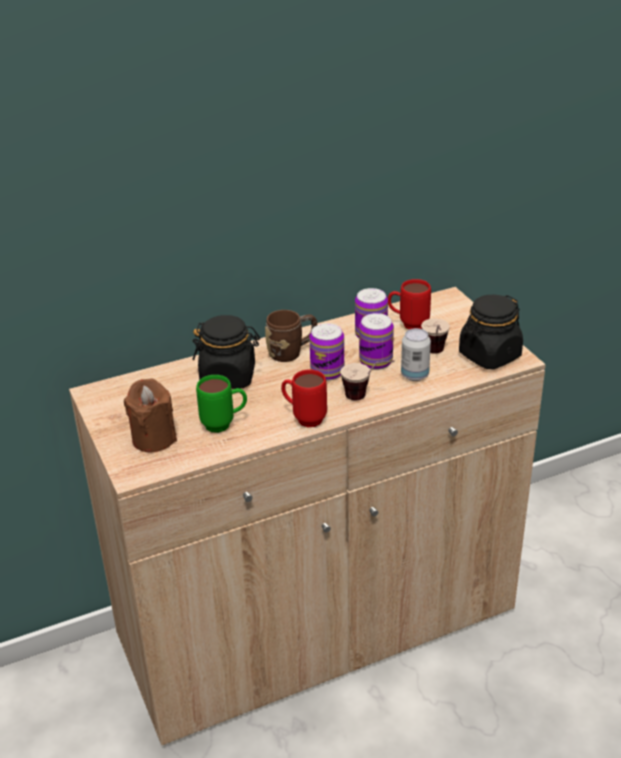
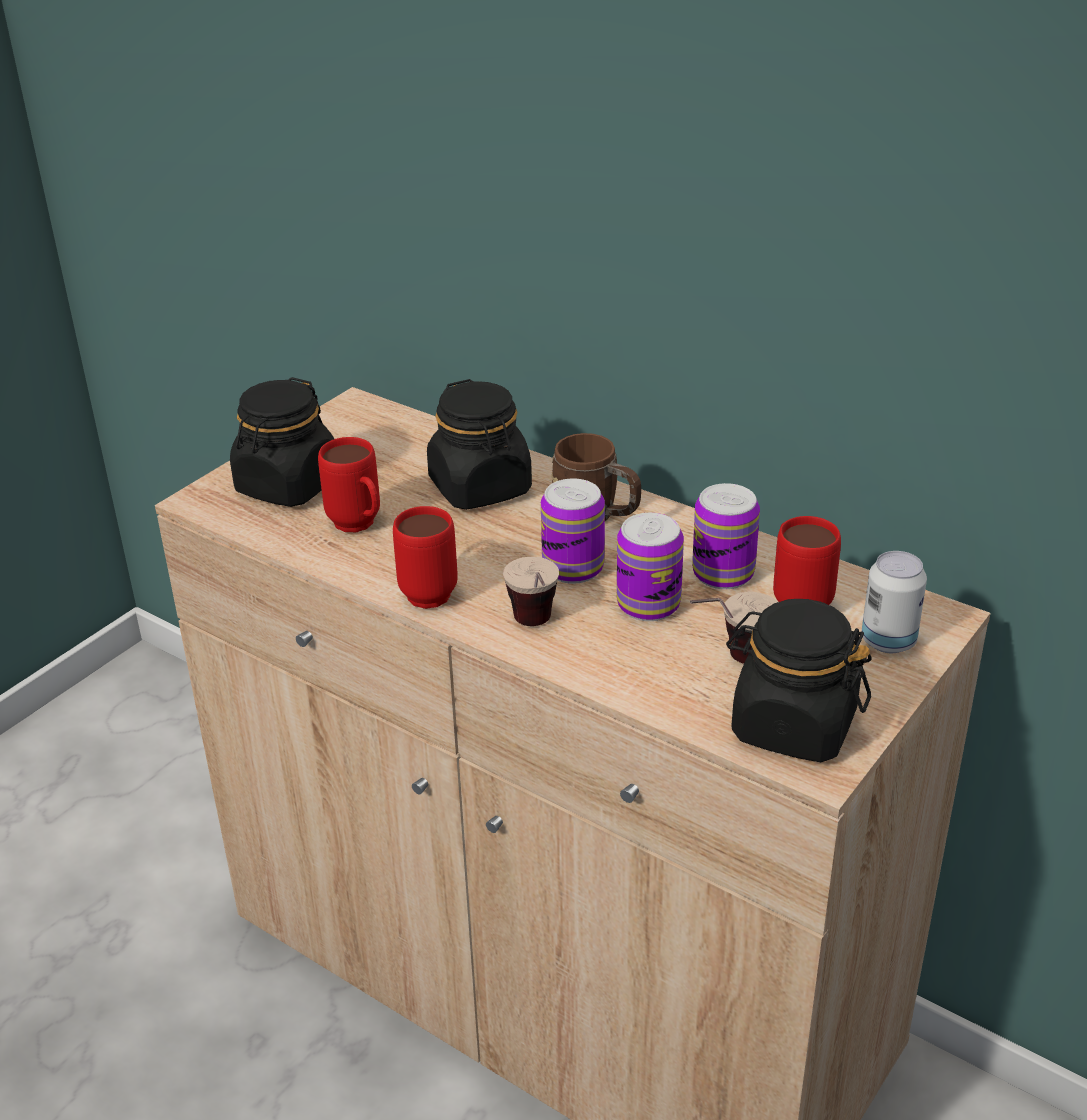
camera: 60 degrees right, 0 degrees up
(154, 438) = (288, 485): brown candle -> black jar
(224, 425) = (359, 527): green mug -> red mug
(414, 375) = (646, 658): can -> can (888, 641)

